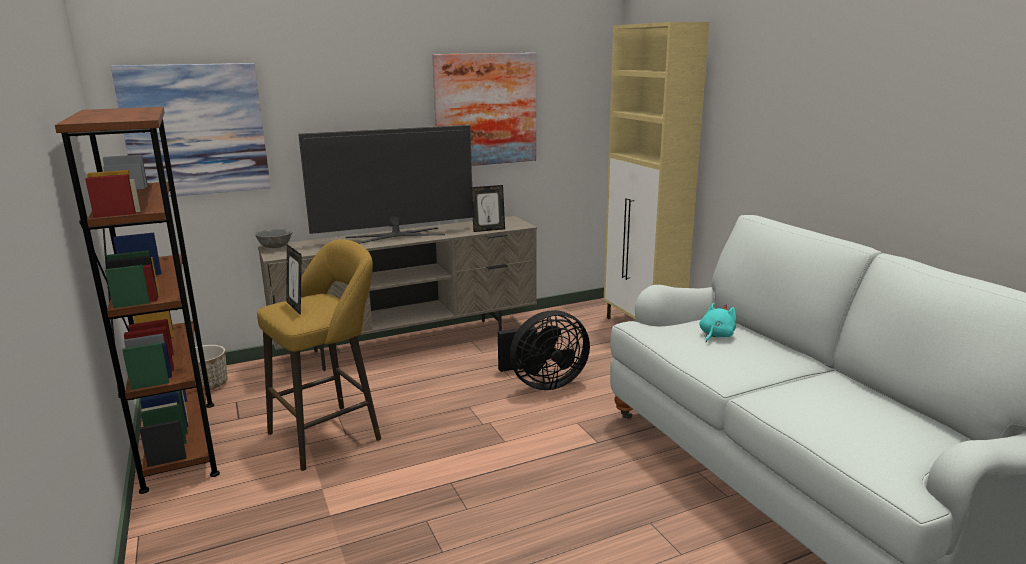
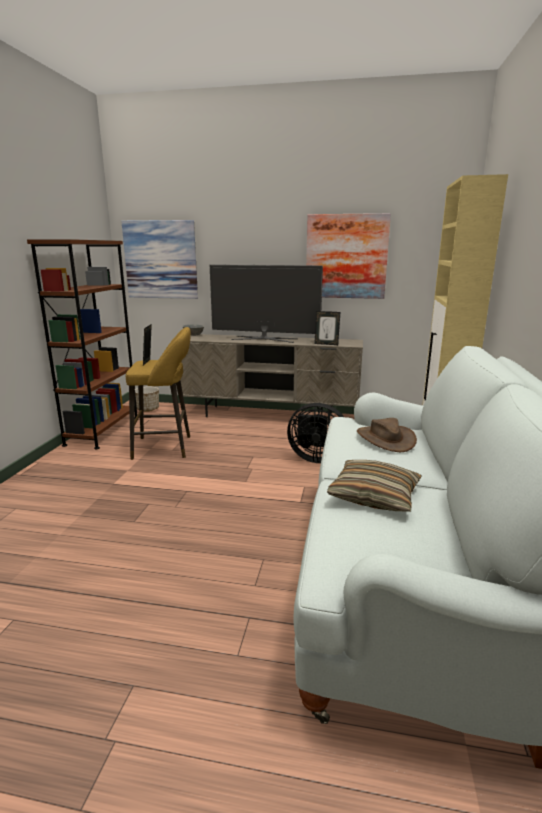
camera: 35 degrees right, 0 degrees up
(715, 335) = (385, 439): turquoise plush toy -> brown hat
(806, 398) = (374, 496): none -> pillow

